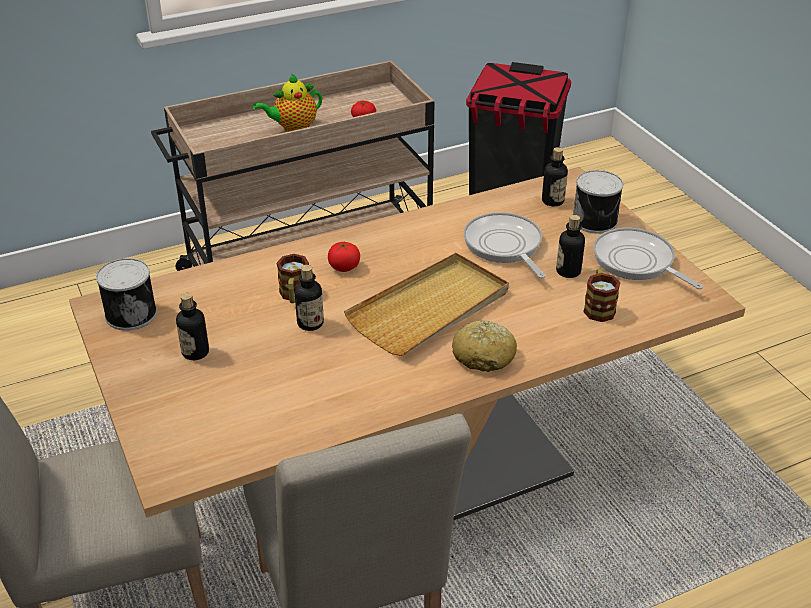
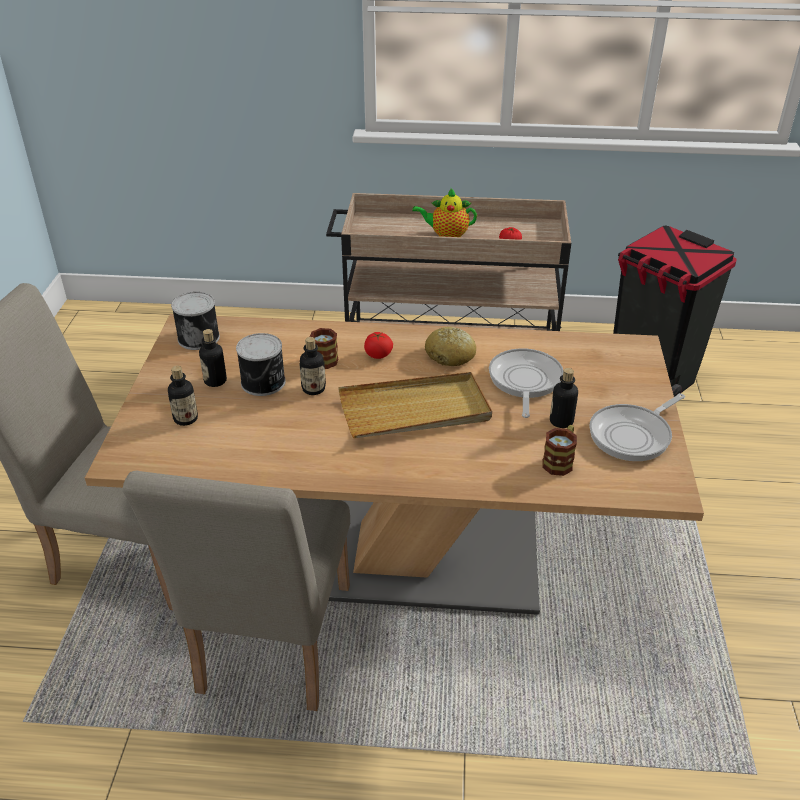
camera: 30 degrees right, 0 degrees up
(484, 356) = (423, 464): bread -> bread (450, 355)
(552, 201) = (604, 357): bottle -> bottle (186, 419)
(596, 221) = (628, 387): can -> can (264, 383)
(637, 262) = (633, 435): frying pan -> frying pan turned 120 degrees counterclockwise

